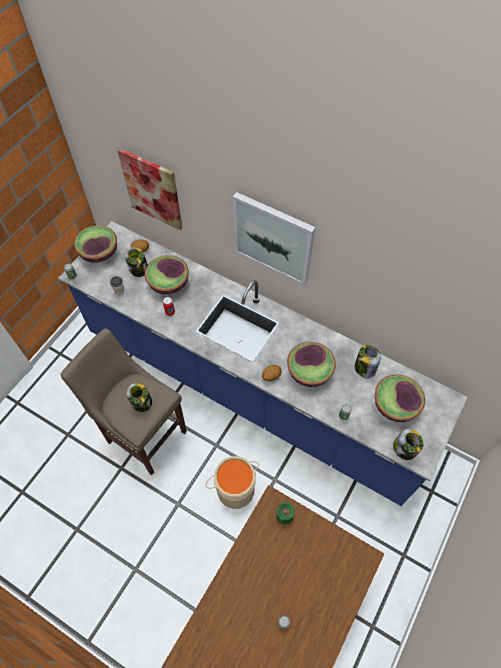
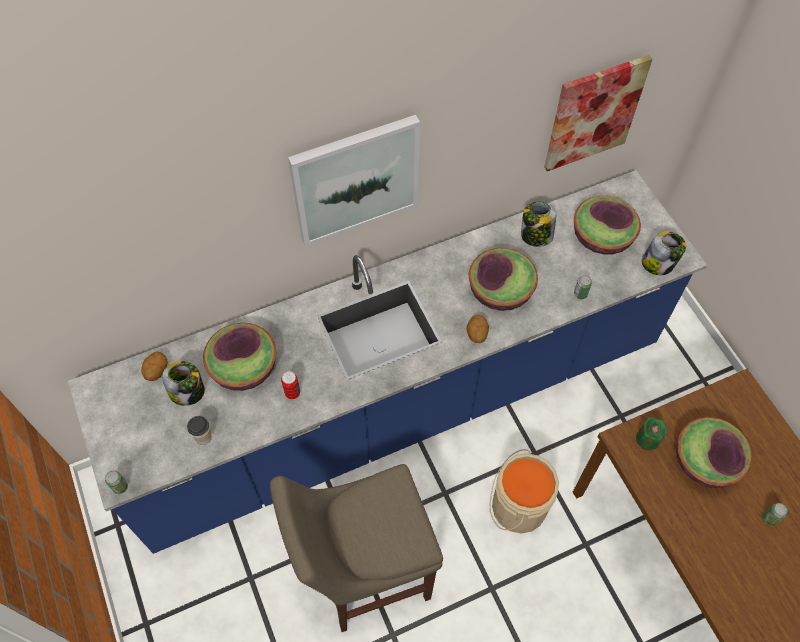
camera: 55 degrees left, 0 degrees up
(99, 253) = (111, 428): bowl -> bowl (705, 462)
(142, 402) = (385, 515): jar -> none
(152, 189) = (137, 267): picture -> picture (594, 113)

